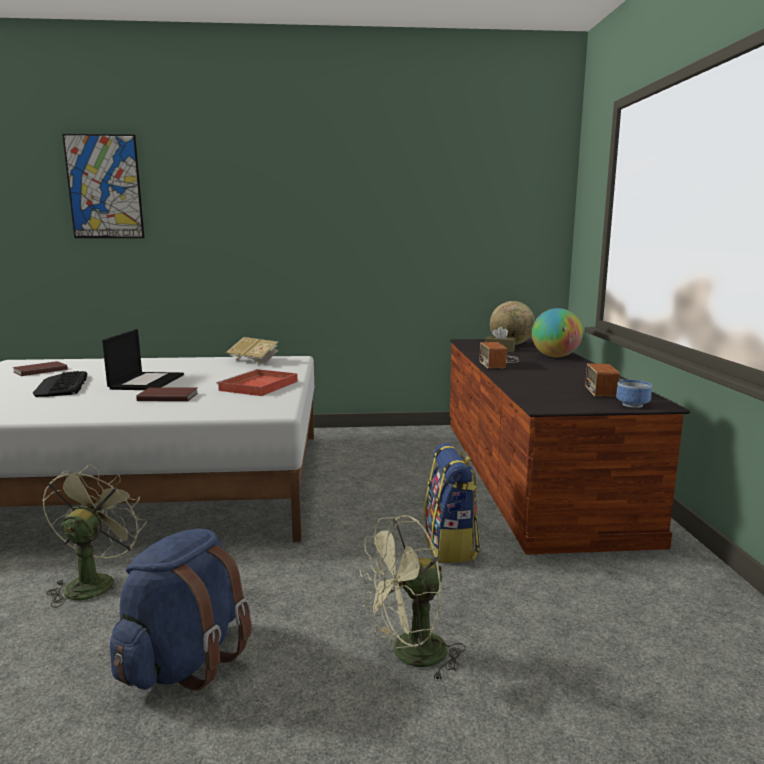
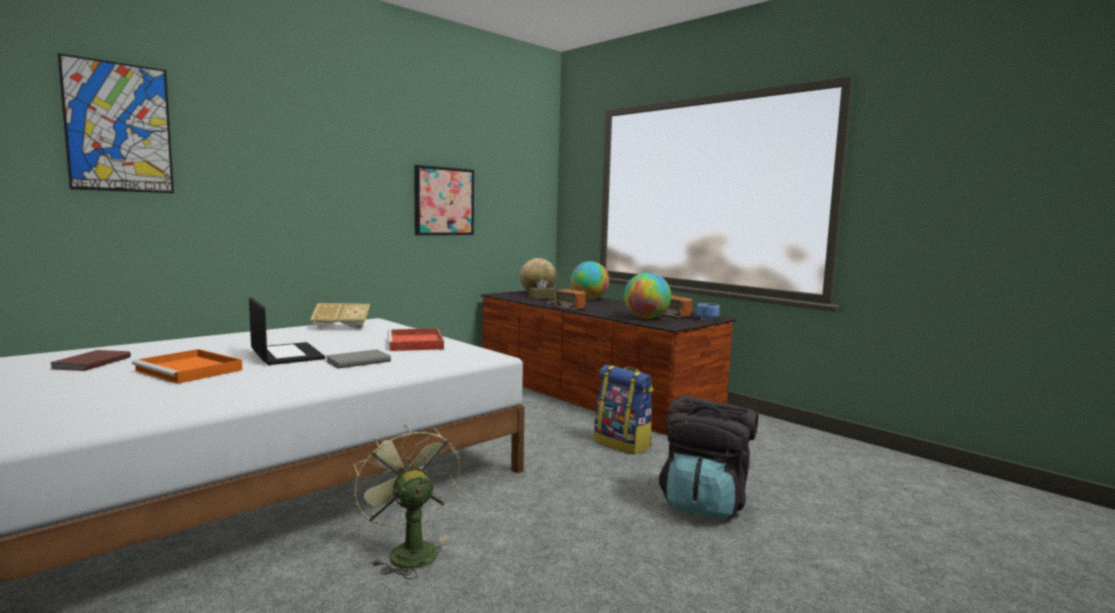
camera: 40 degrees left, 5 degrees down
(62, 386) = (190, 370): keyboard -> orange tray
(168, 396) = (357, 361): brown book -> grey book
(185, 661) = (591, 560): blue backpack -> none
(405, 235) = (444, 201): none -> picture
(409, 655) = (705, 503): green fan -> black backpack
(544, 391) = (646, 318): none -> globe

